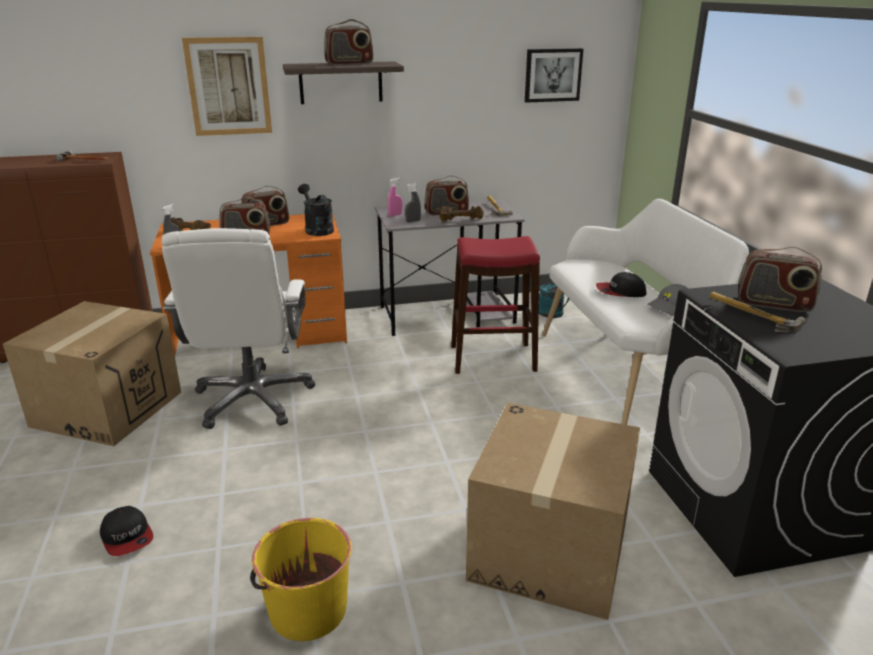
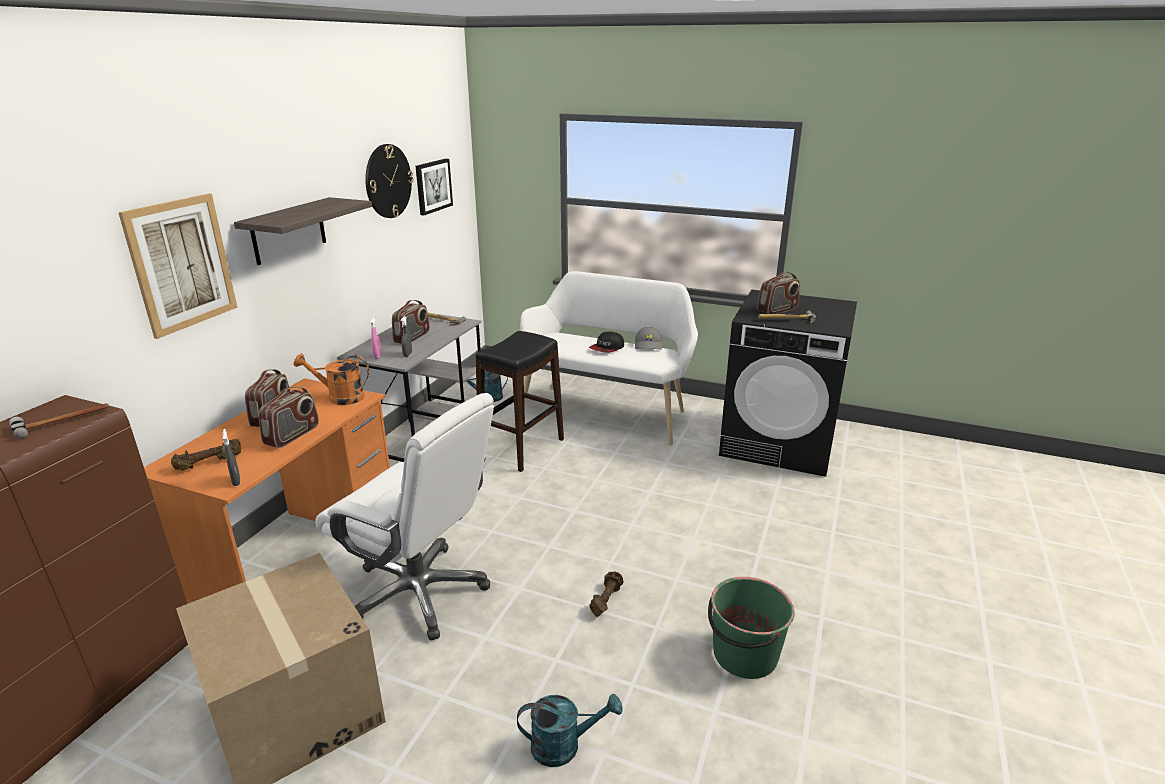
camera: 55 degrees left, 0 degrees up
(127, 537) = (564, 745): cap -> turquoise watering can
(307, 610) = (744, 655): yellow bucket -> green bucket
(317, 229) = (340, 397): black watering can -> orange watering can
(349, 63) = (307, 208): radio -> none
(461, 220) = (440, 338): brown dumbbell -> brown dumbbell (605, 600)
(480, 59) = (388, 181): none -> wall clock
(492, 358) = (521, 448): red stool -> black stool
(550, 551) = (761, 524): cardboard box -> none

